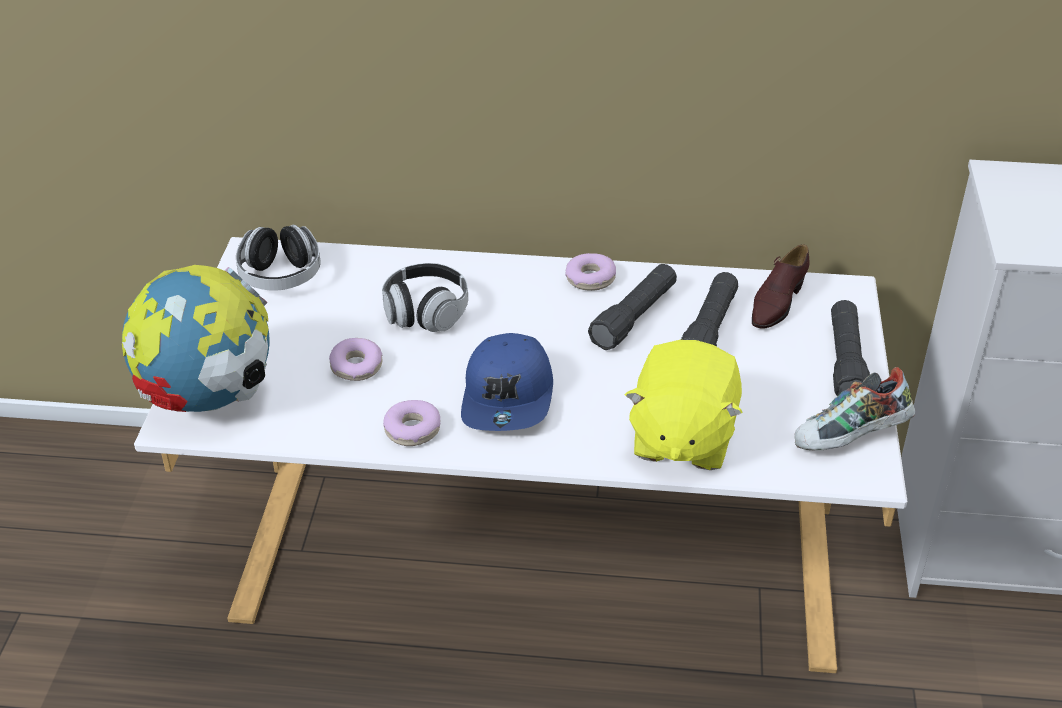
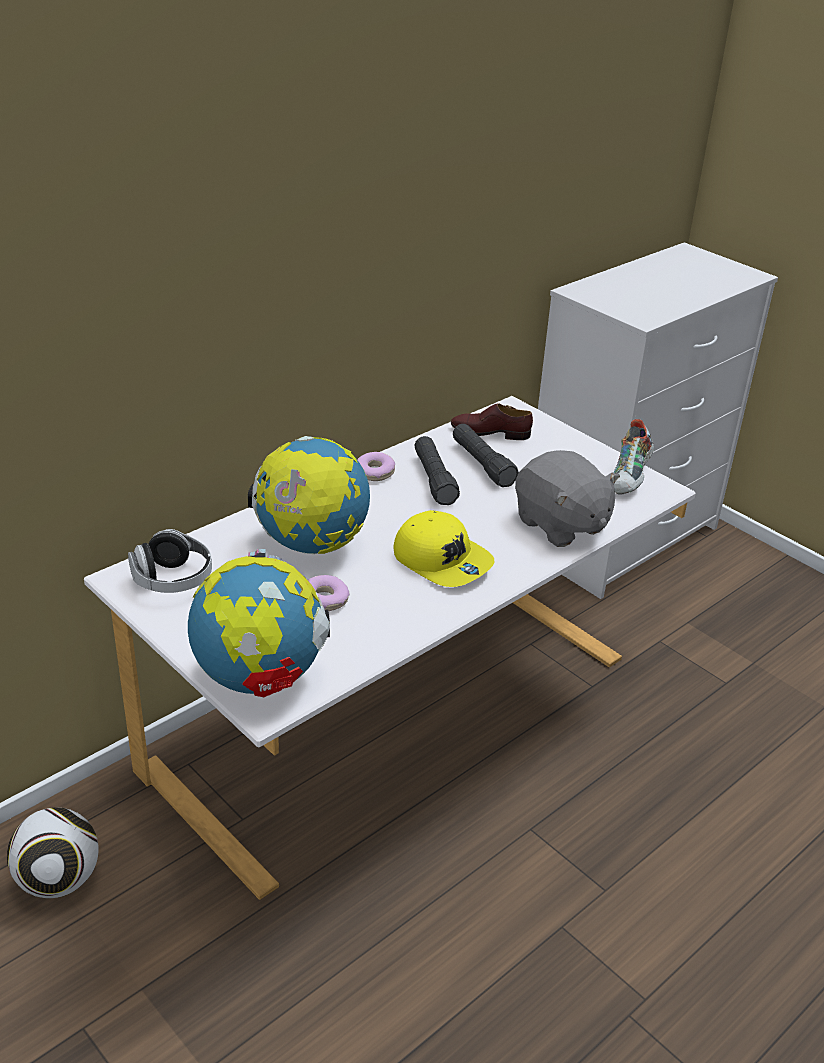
camera: 50 degrees left, 5 degrees down
(137, 497) = (59, 880): none -> football
(413, 430) = (421, 611): donut -> none
(426, 312) = (311, 544): headphones -> globe
(509, 397) = (442, 560): blue cap -> yellow cap
(681, 437) = (560, 525): yellow plush toy -> grey plush toy
(776, 302) = (490, 432): brown shoe -> brown shoe turned 120 degrees clockwise
(845, 362) = (569, 444): black flashlight -> none

